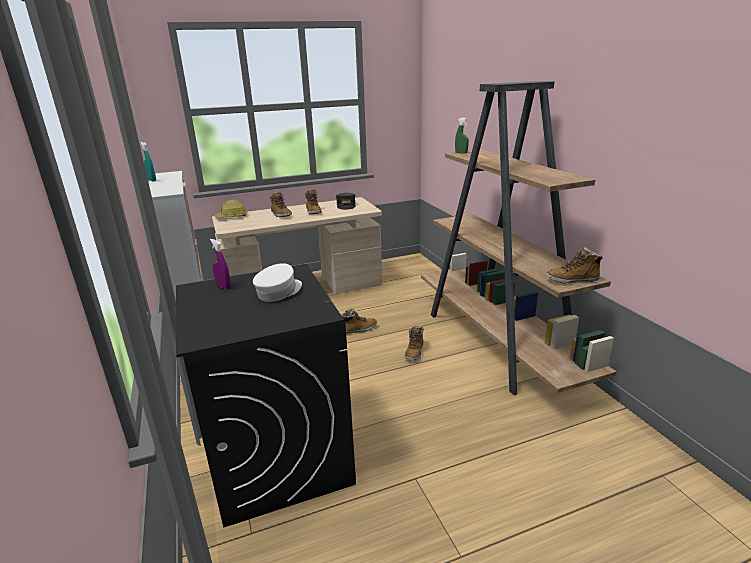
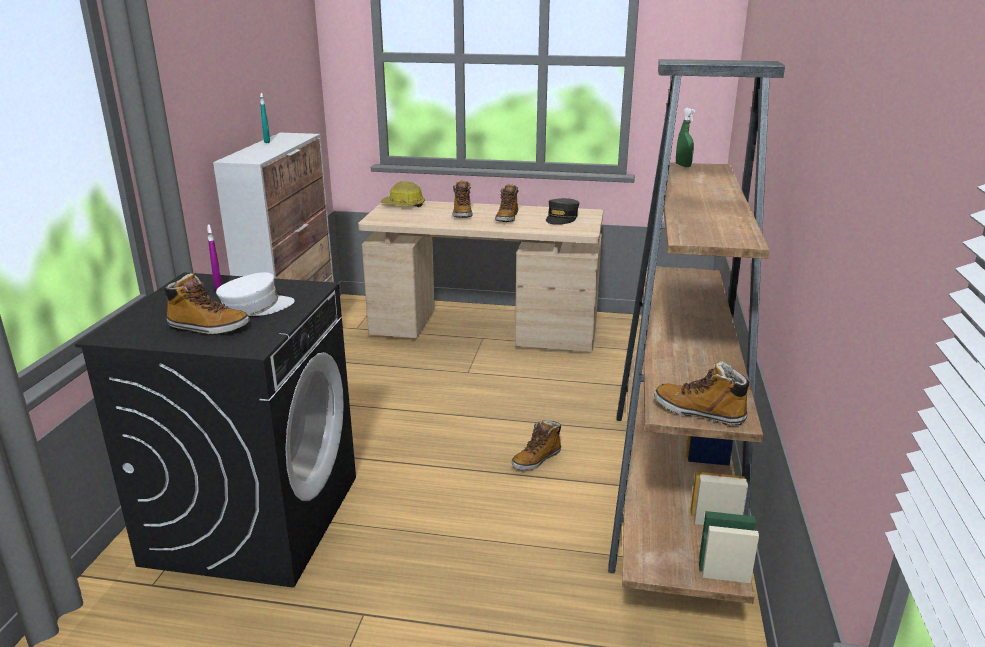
camera: 30 degrees right, 0 degrees up
(359, 329) = (498, 403): boot -> boot (208, 328)

